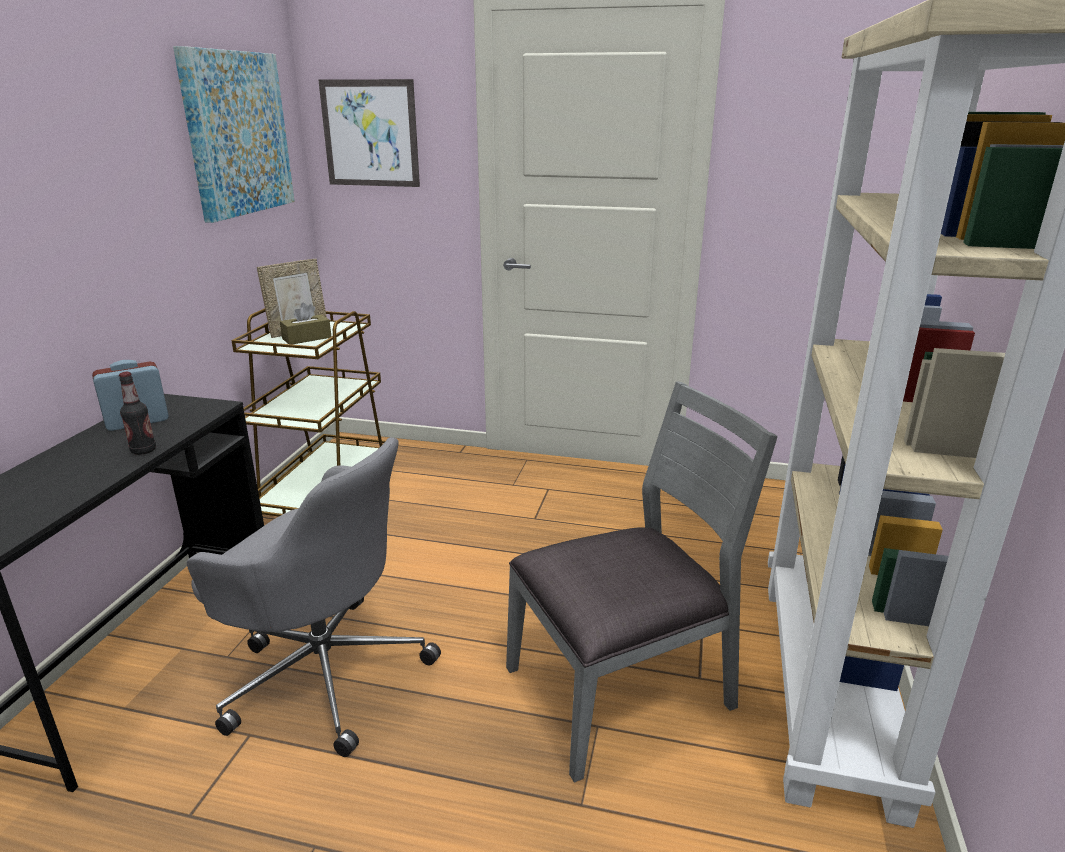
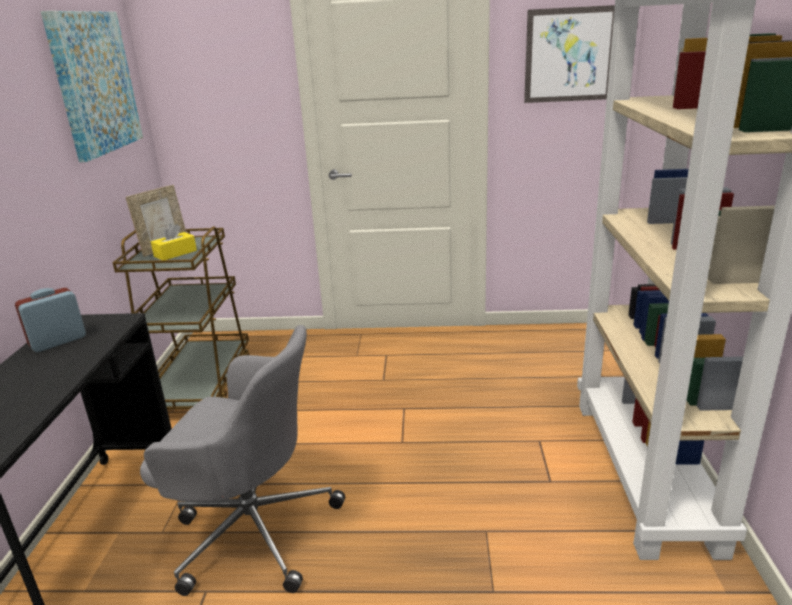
camera: 10 degrees left, 0 degrees up
(143, 450) = (78, 364): bottle -> none
(307, 338) = (175, 253): brown tissue box -> yellow tissue box
(370, 133) = (202, 75): picture -> picture (569, 55)
(622, 689) = (495, 500): grey chair -> none

